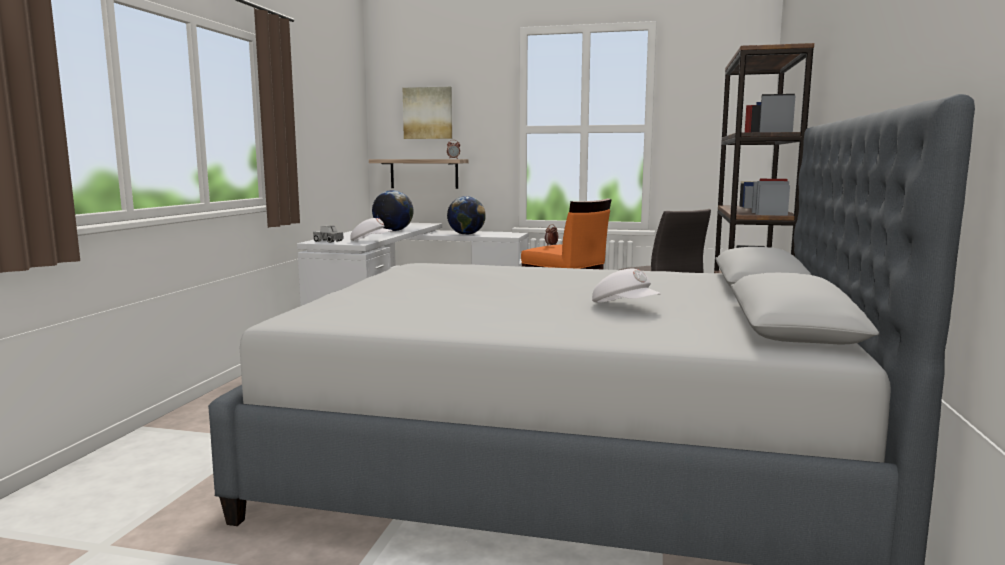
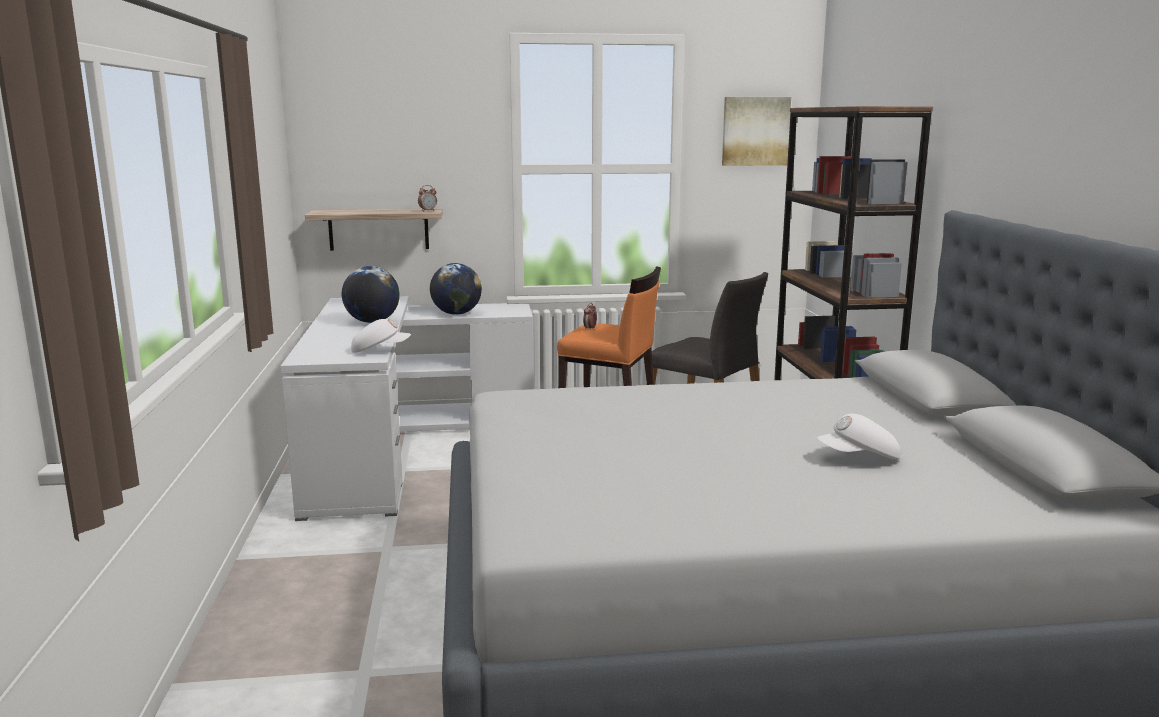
camera: 20 degrees left, 5 degrees up
(328, 241) = (321, 356): toy truck -> none
(428, 113) = (381, 146): picture -> picture (755, 131)
(625, 307) = (859, 458): white cap -> white cap turned 135 degrees clockwise

